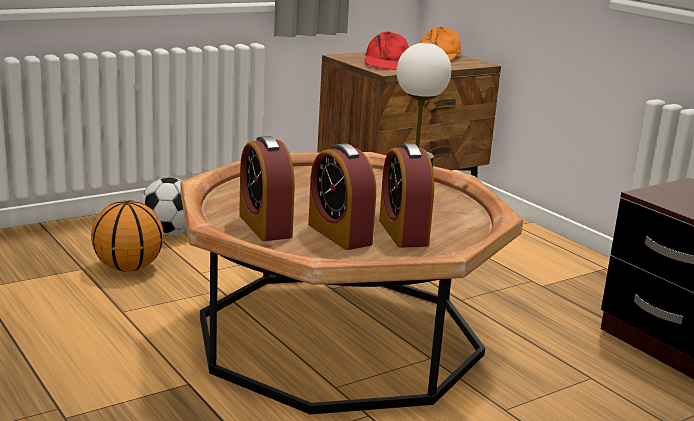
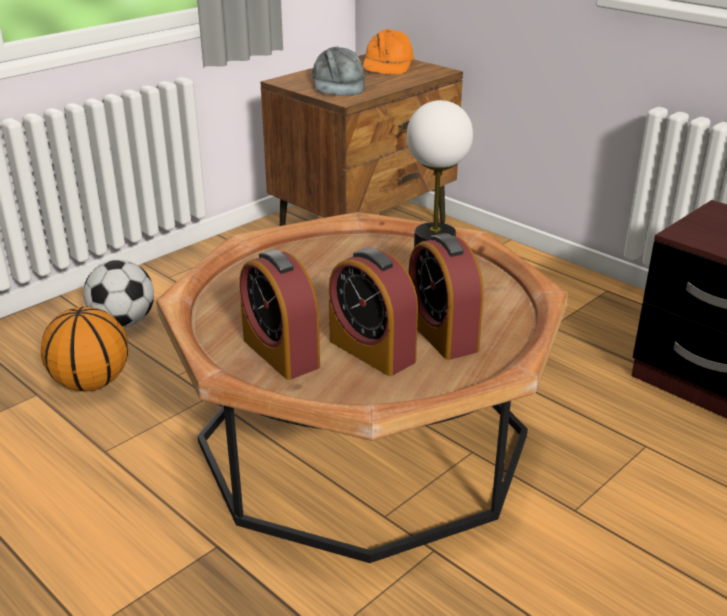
camera: 10 degrees left, 10 degrees up
(386, 63) = (338, 85): red cap -> grey cap

